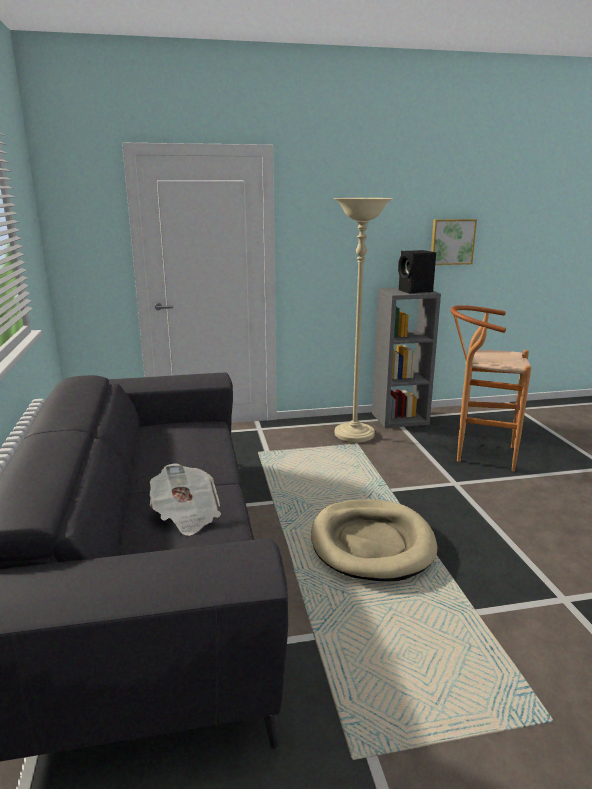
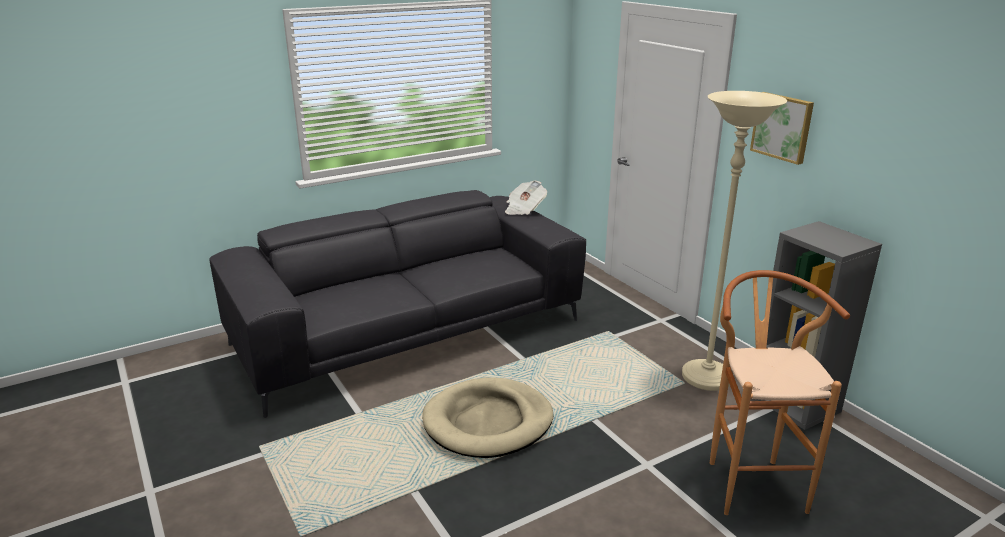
camera: 70 degrees right, 5 degrees up
(186, 515) = (369, 294): newspaper -> newspaper (524, 209)
(415, 291) = (832, 241): black speaker -> none
(451, 242) = (944, 192): picture -> picture (782, 127)

